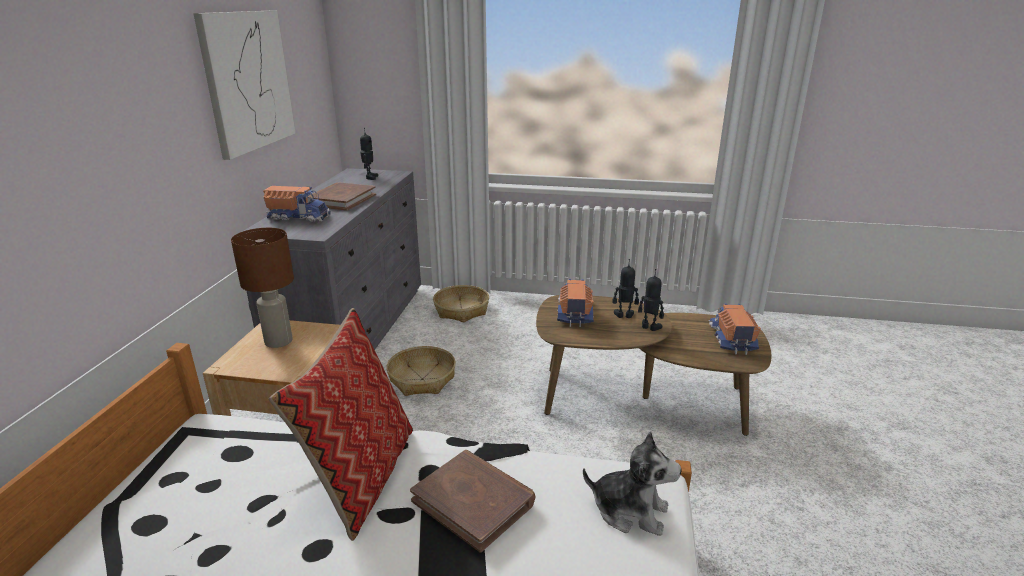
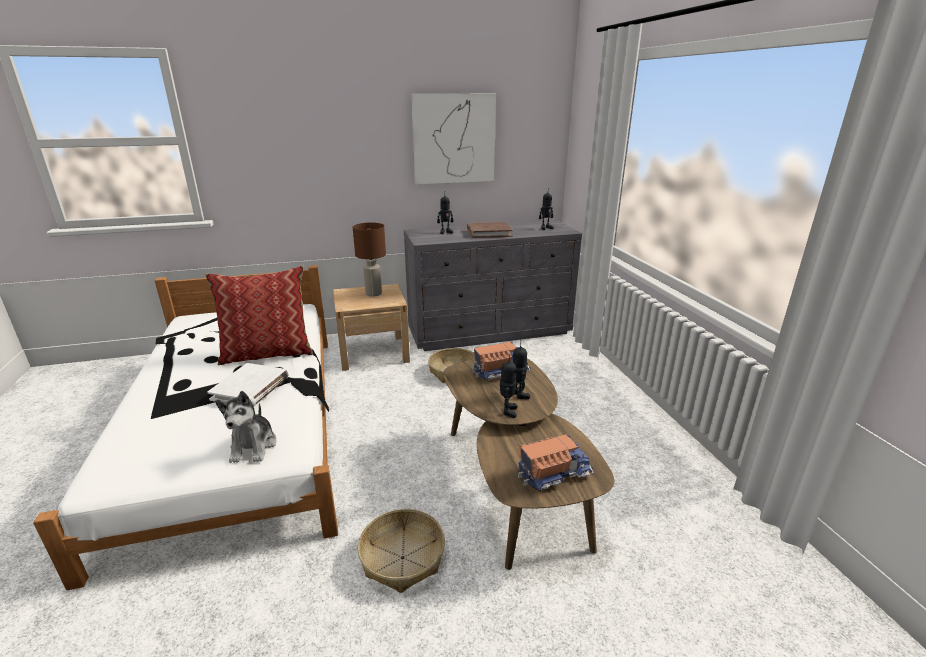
camera: 65 degrees right, 0 degrees up
(298, 217) = (445, 232): toy truck -> toy robot
(461, 310) = (560, 358): basket -> basket (403, 557)
(473, 501) = (251, 388): brown book -> white book

